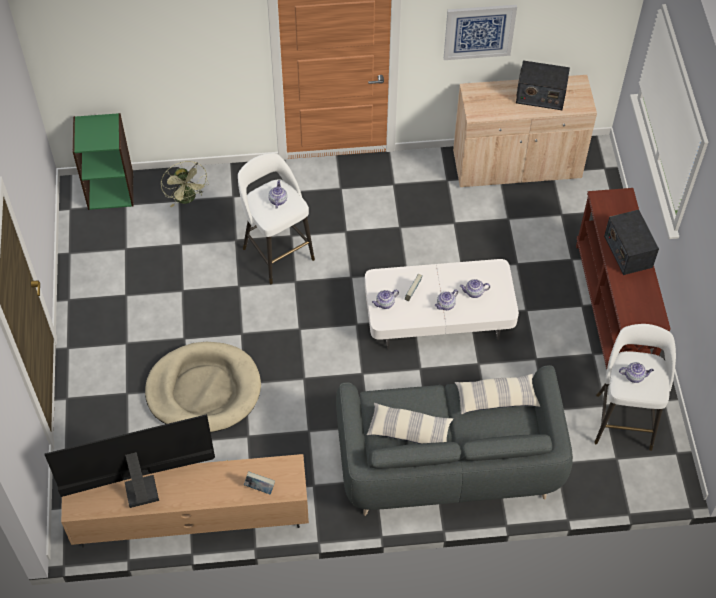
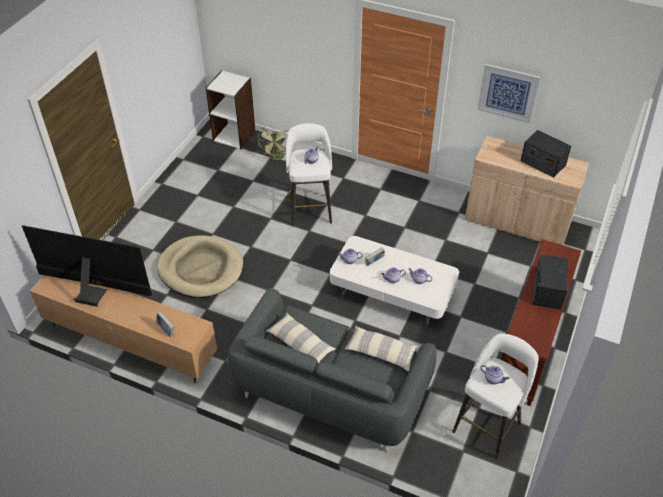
camera: 30 degrees right, 10 degrees down
(110, 190) = (234, 135): green bookcase -> white bookcase

